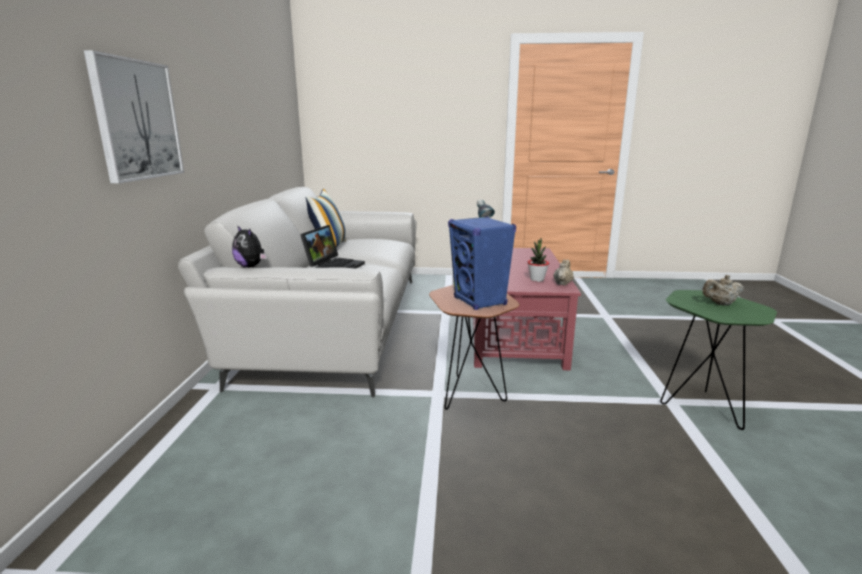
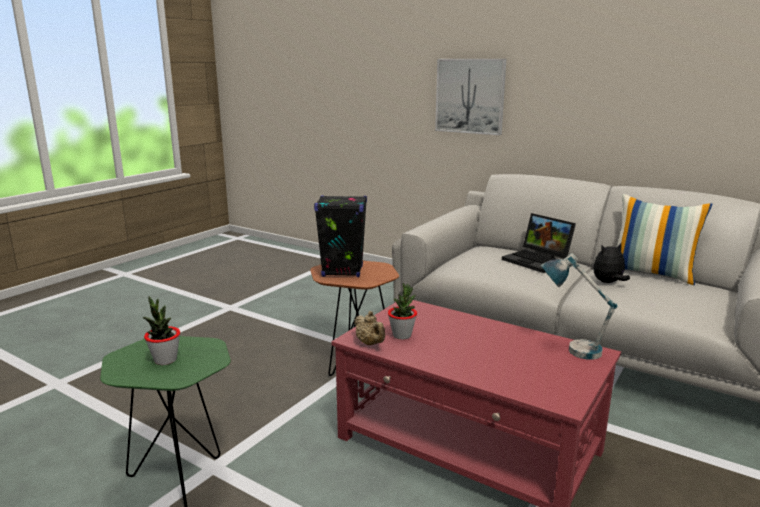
camera: 120 degrees right, 0 degrees up
(251, 266) = (468, 210): plush toy -> plush toy (608, 283)
(480, 301) = (342, 271): blue speaker -> black speaker
(720, 304) = (165, 360): beige teapot -> potted plant

